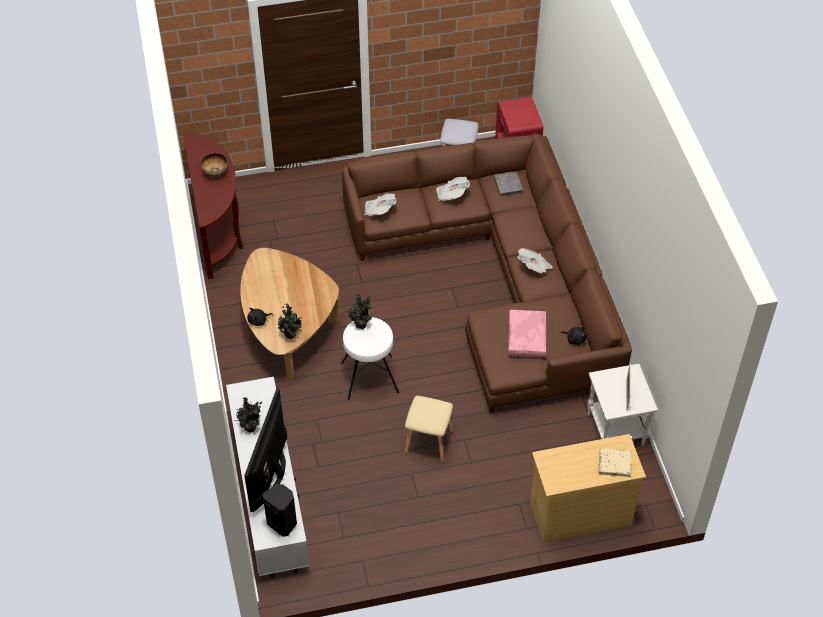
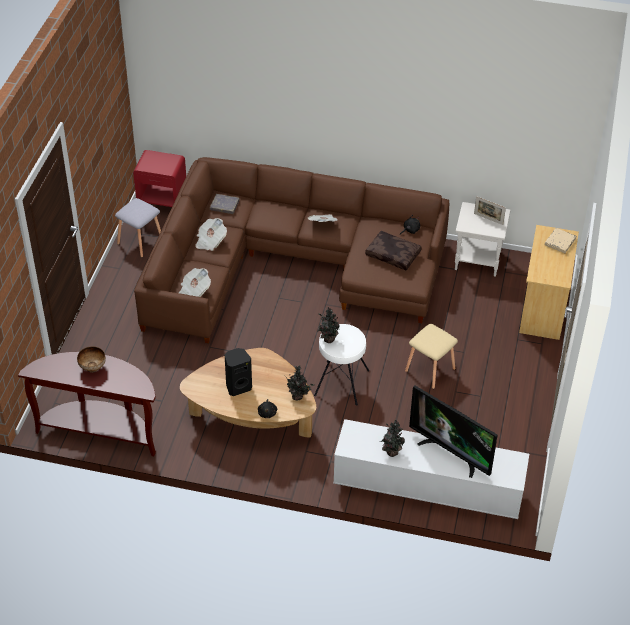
camera: 65 degrees left, 5 degrees down
(283, 523) = (504, 462): black speaker -> black speaker (238, 387)
(527, 338) = (393, 255): pink pillow -> brown pillow

